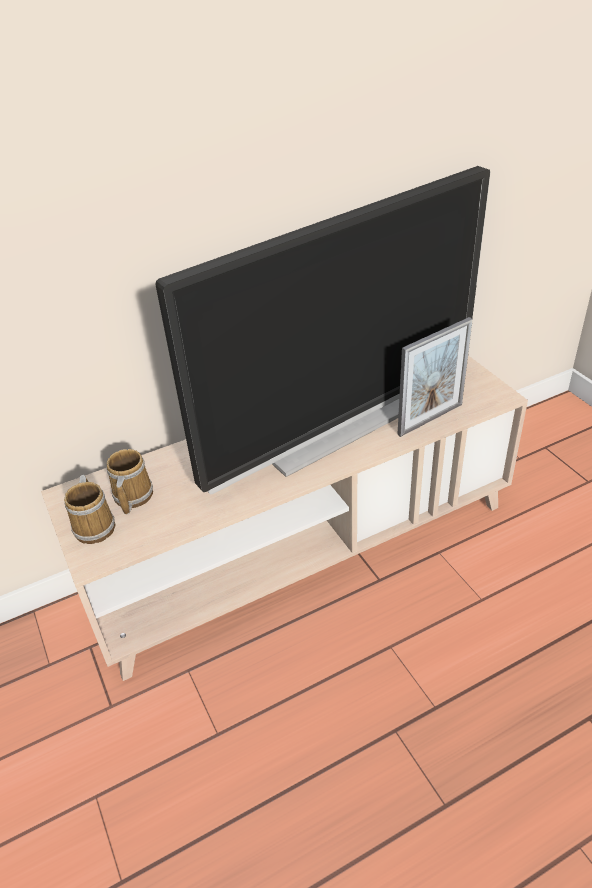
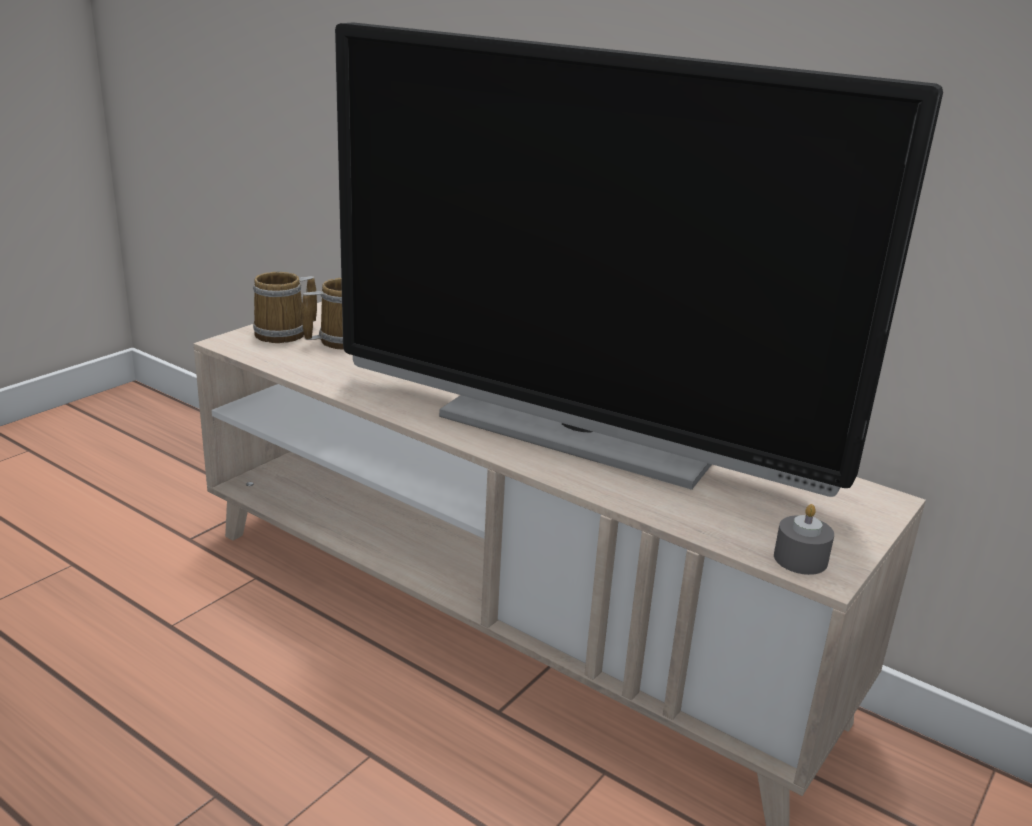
camera: 60 degrees right, 15 degrees down
(430, 419) = (674, 506): picture frame -> none
(491, 398) = (800, 559): none -> grey candle

